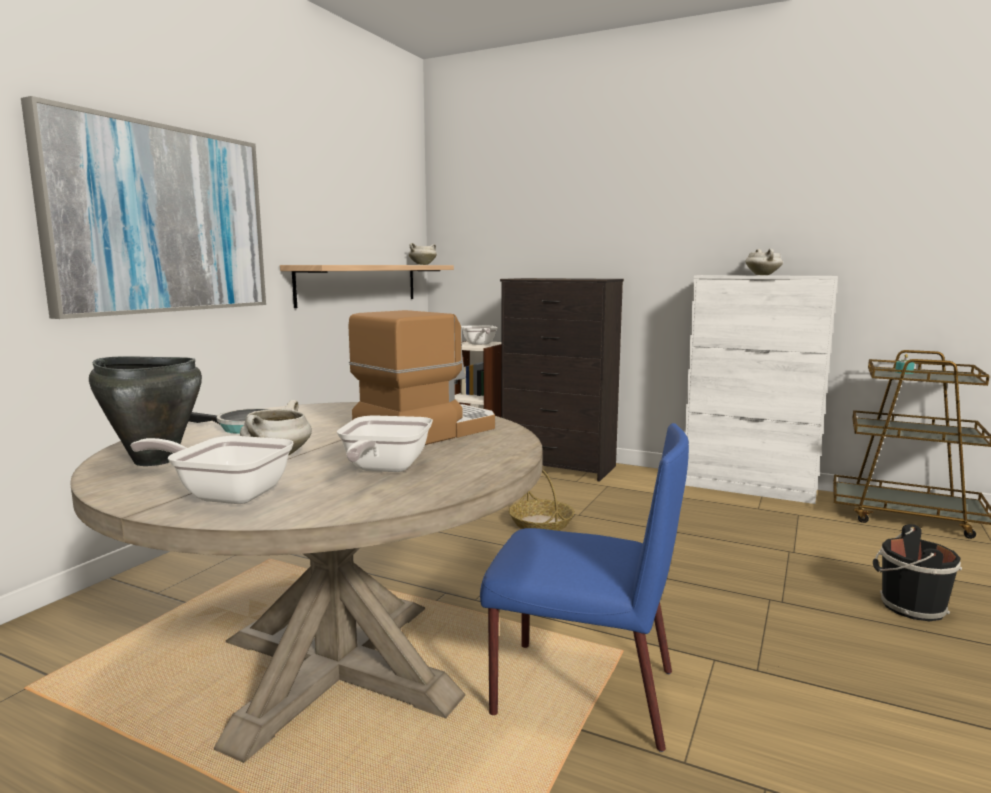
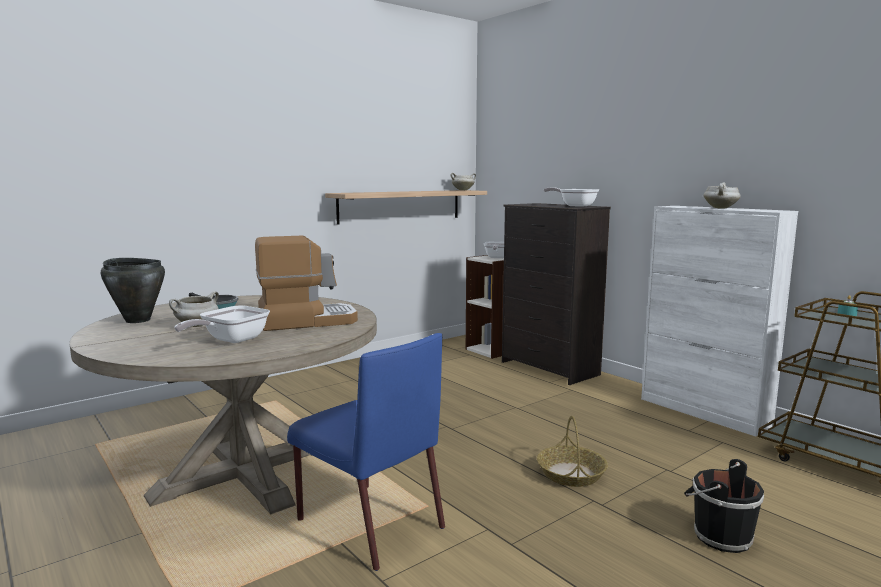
camera: 25 degrees right, 0 degrees up
(160, 220) = (229, 166): picture -> none
(226, 494) = (132, 342): frying pan -> frying pan (575, 205)
(541, 524) = (480, 409): basket -> basket (571, 474)

